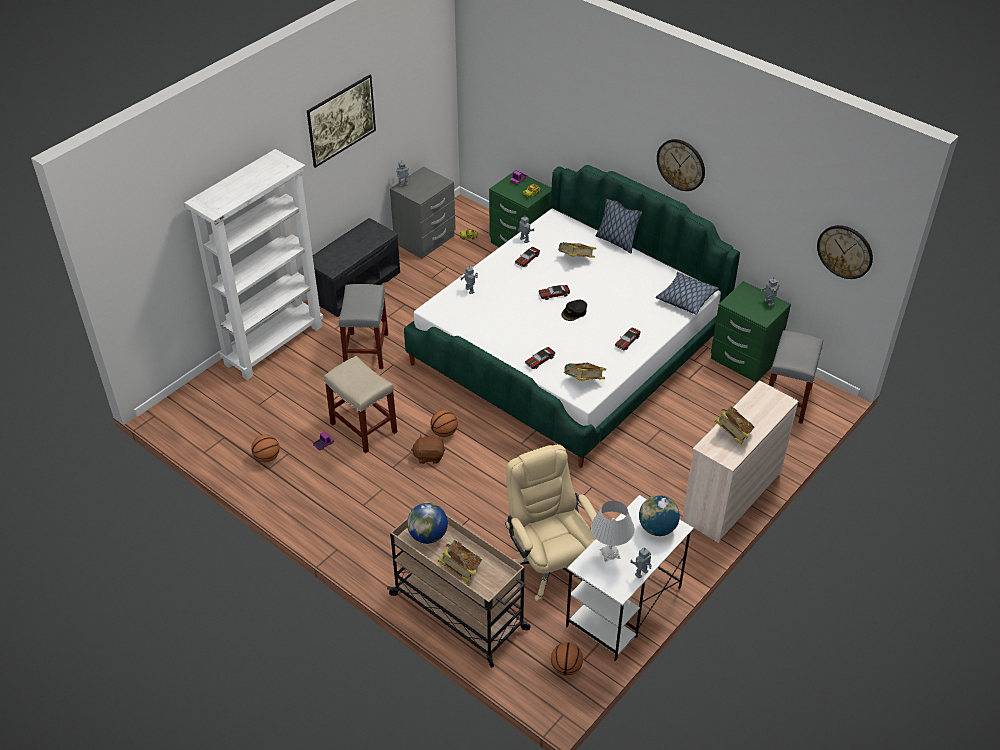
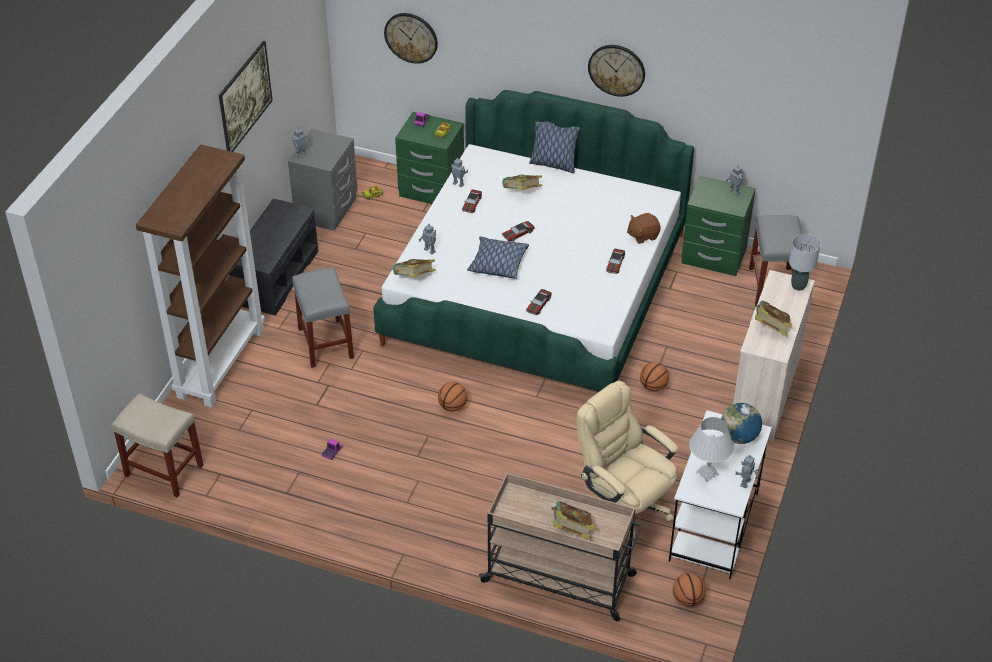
camera: 20 degrees left, 0 degrees up
(267, 457) = (278, 482): basketball -> basketball (653, 386)
(274, 344) = (220, 362): white bookcase -> brown bookcase
(362, 427) = (364, 424): beige stool -> beige stool (163, 470)
(428, 535) = (522, 506): globe -> none
(429, 456) = (449, 434): brown plush toy -> brown plush toy (643, 235)
(574, 312) = (548, 247): black cap -> none
(583, 381) = (592, 315): book -> book (414, 278)
(686, 298) = (650, 207): pillow -> pillow (497, 263)
(779, 402) = (798, 286): none -> grey table lamp
(845, 251) = (809, 123): wall clock -> wall clock (411, 37)

